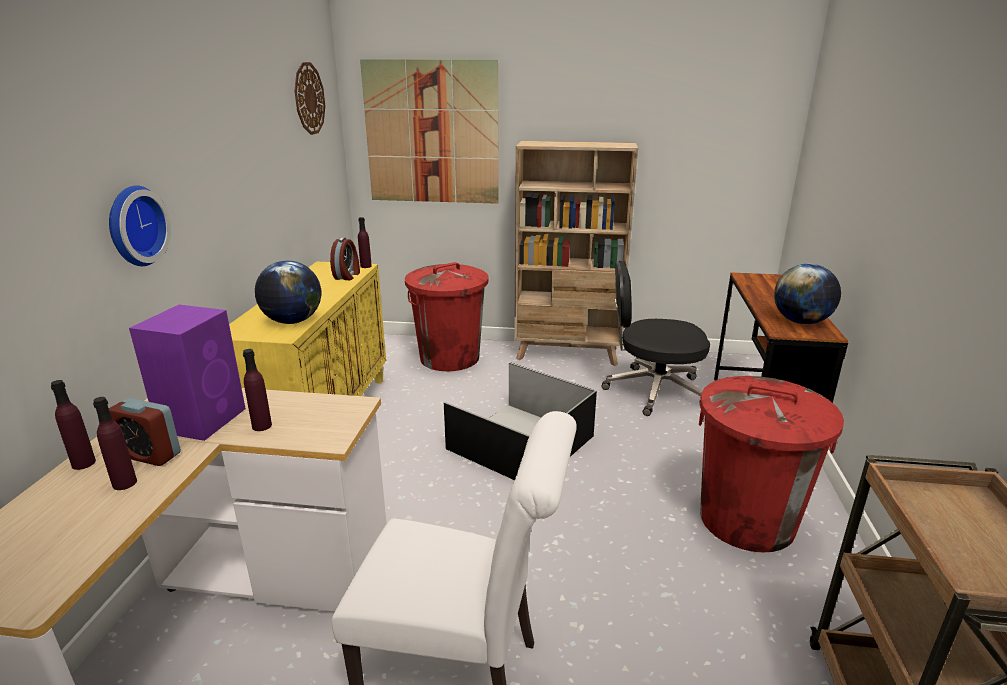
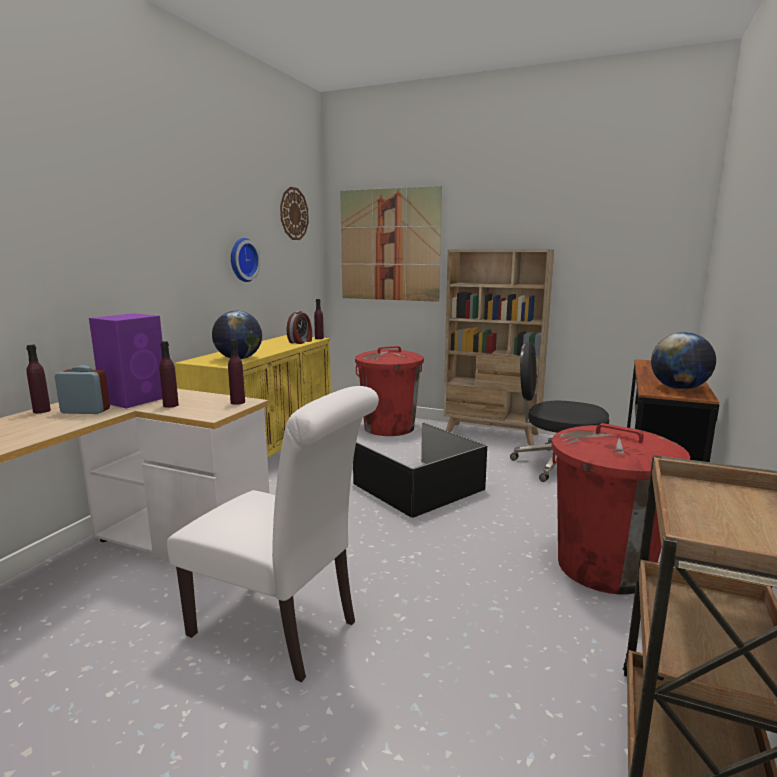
camera: 15 degrees right, 10 degrees down
(124, 483) = (57, 421): purple bottle -> purple bottle (237, 402)
(133, 226) = (122, 264): wall clock -> wall clock (242, 260)
(150, 455) = (85, 411): alarm clock -> alarm clock turned 150 degrees clockwise

